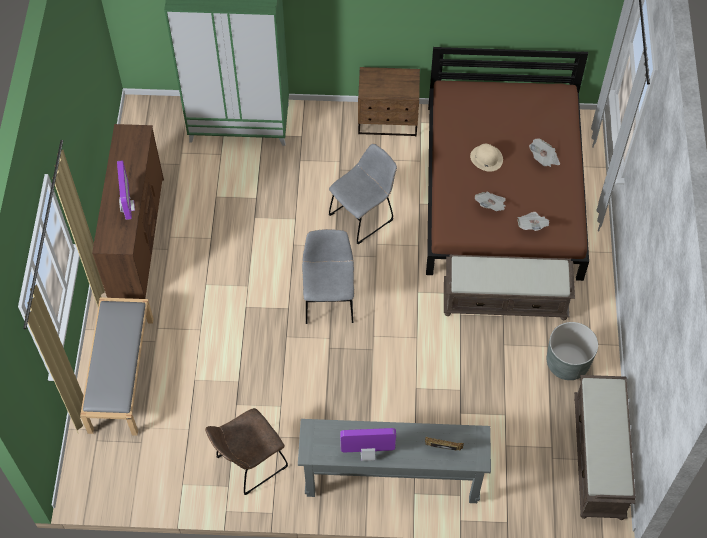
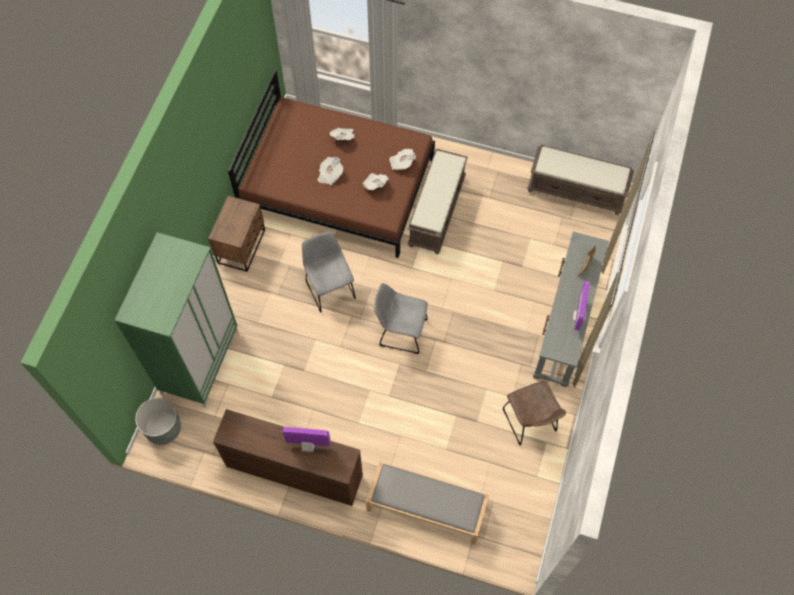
camera: 75 degrees left, 5 degrees up
(486, 158) = (329, 175): beige hat -> newspaper
(567, 363) = (498, 187): grey planter -> grey planter (163, 428)

